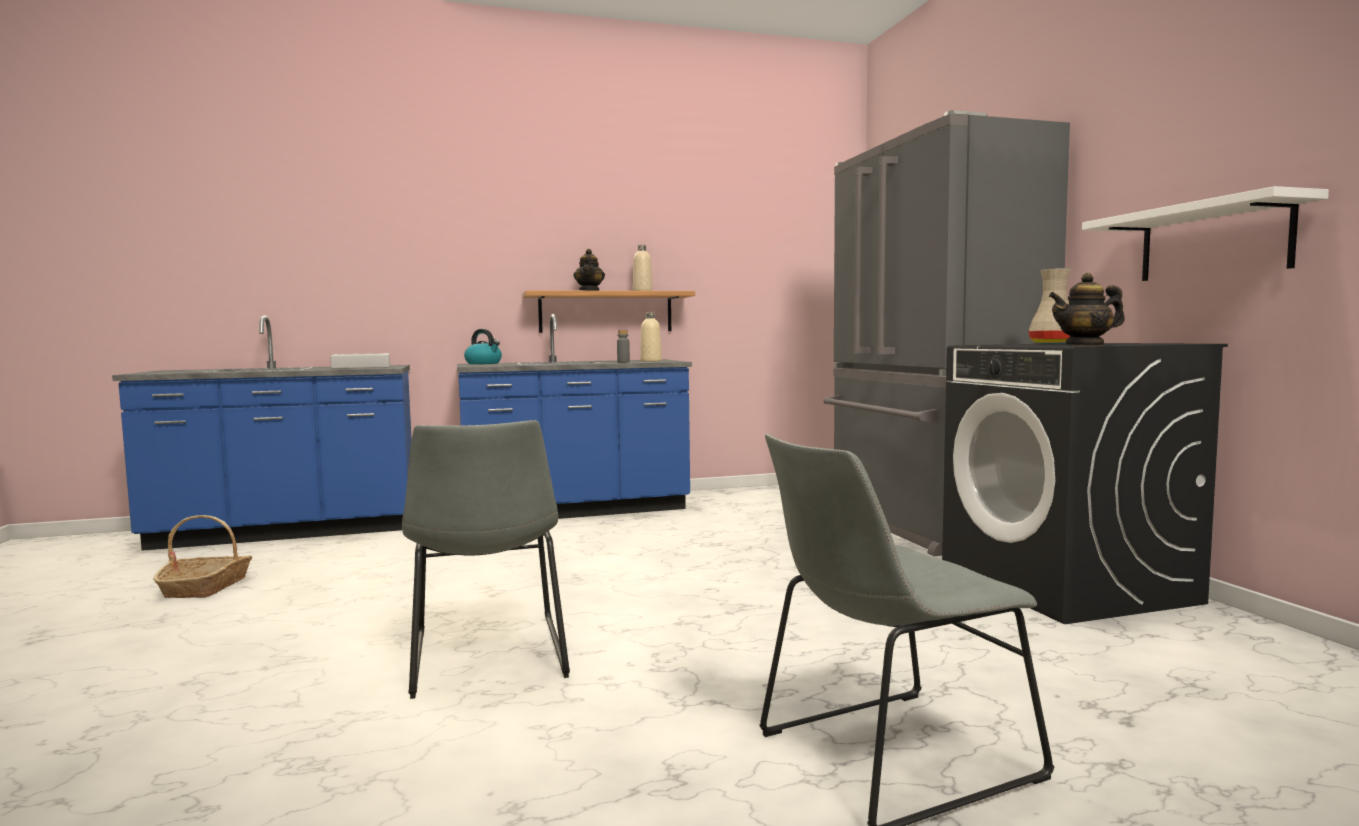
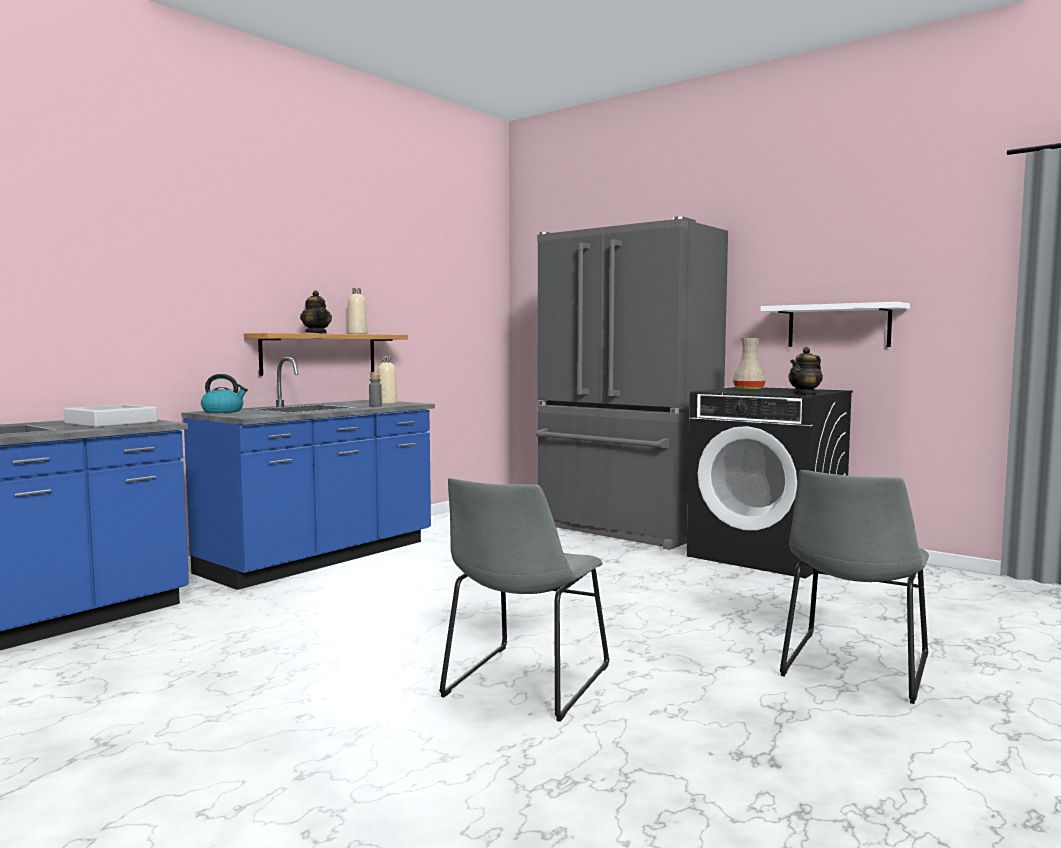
camera: 35 degrees left, 0 degrees up
(206, 586) = (71, 704): basket -> none
(488, 658) = (524, 684): grey chair -> grey chair turned 75 degrees clockwise

